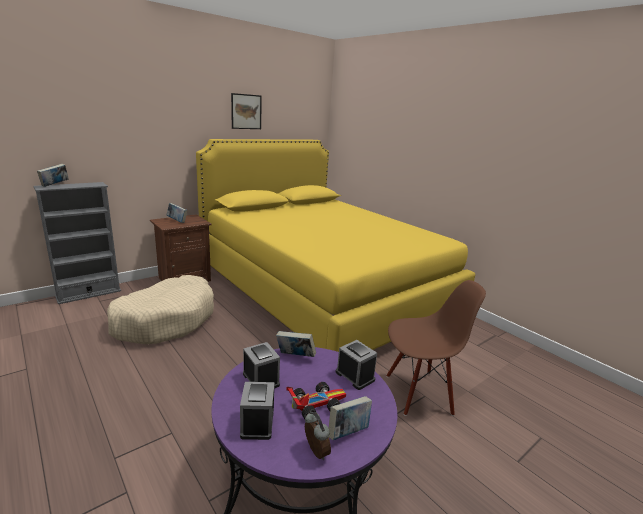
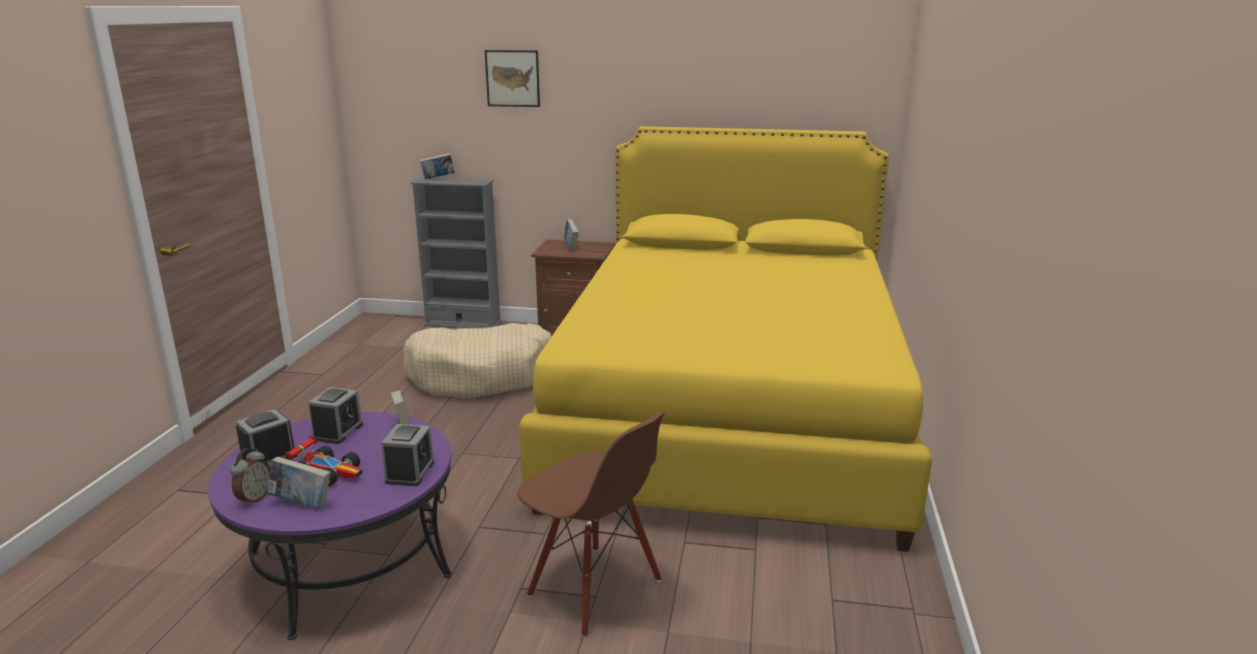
camera: 50 degrees right, 0 degrees up
(246, 111) = (713, 81): picture -> picture (512, 78)

